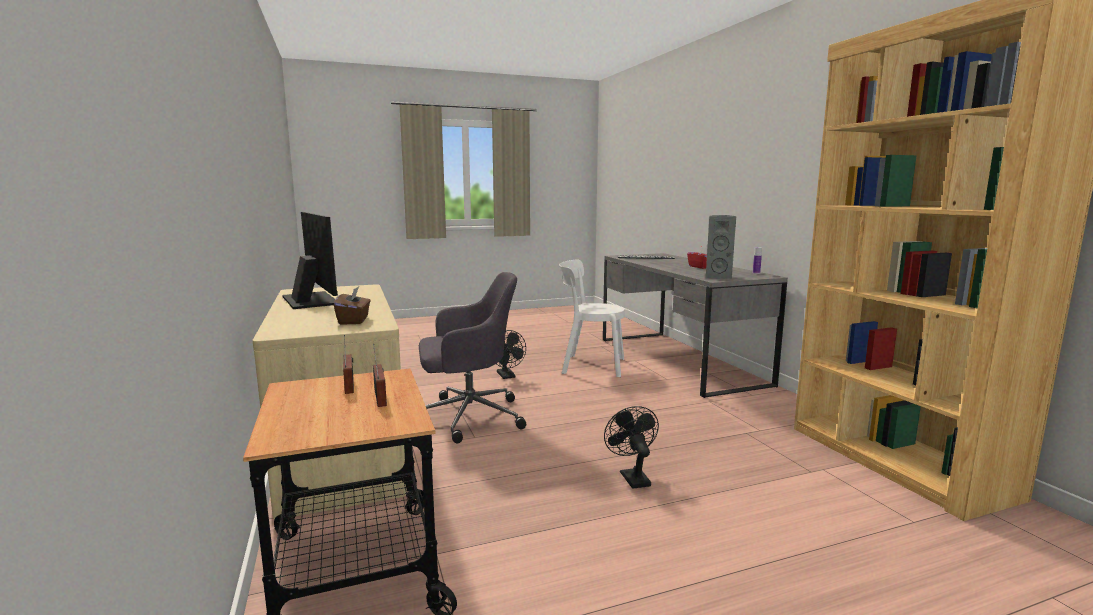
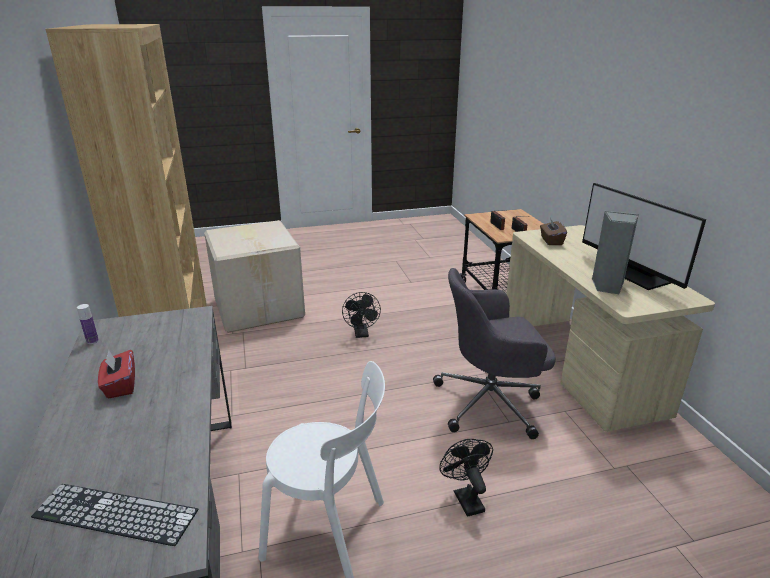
camera: 175 degrees left, 15 degrees up
(718, 276) = (173, 326): grey speaker -> grey speaker (607, 286)
(850, 516) = (259, 307): none -> cardboard box

